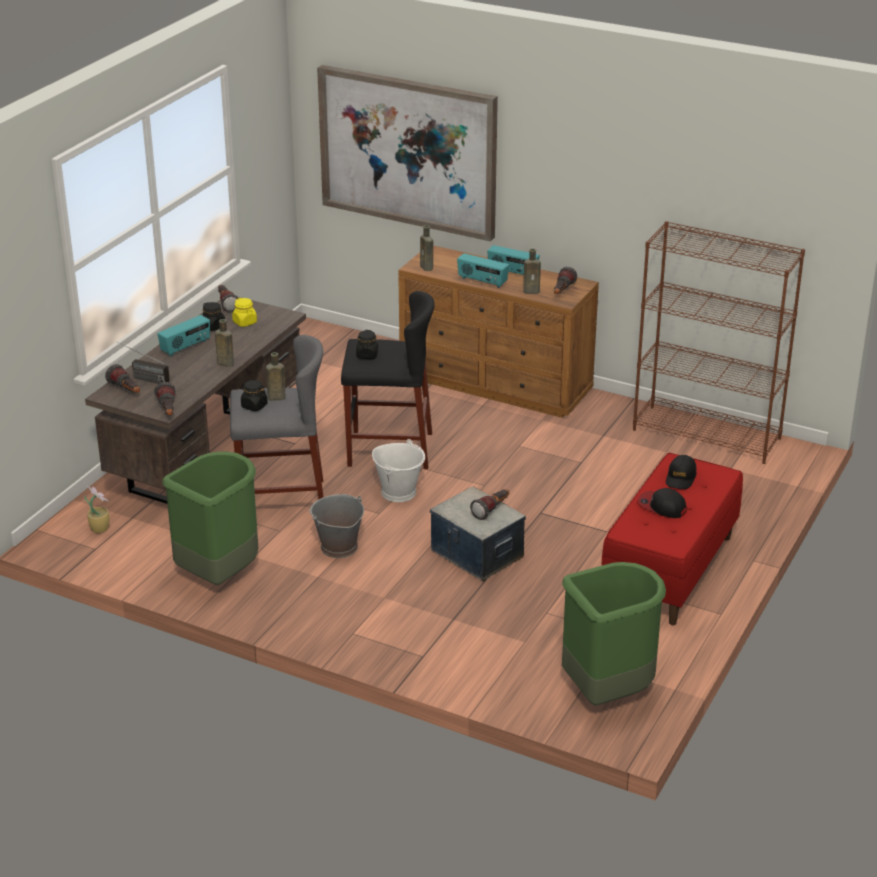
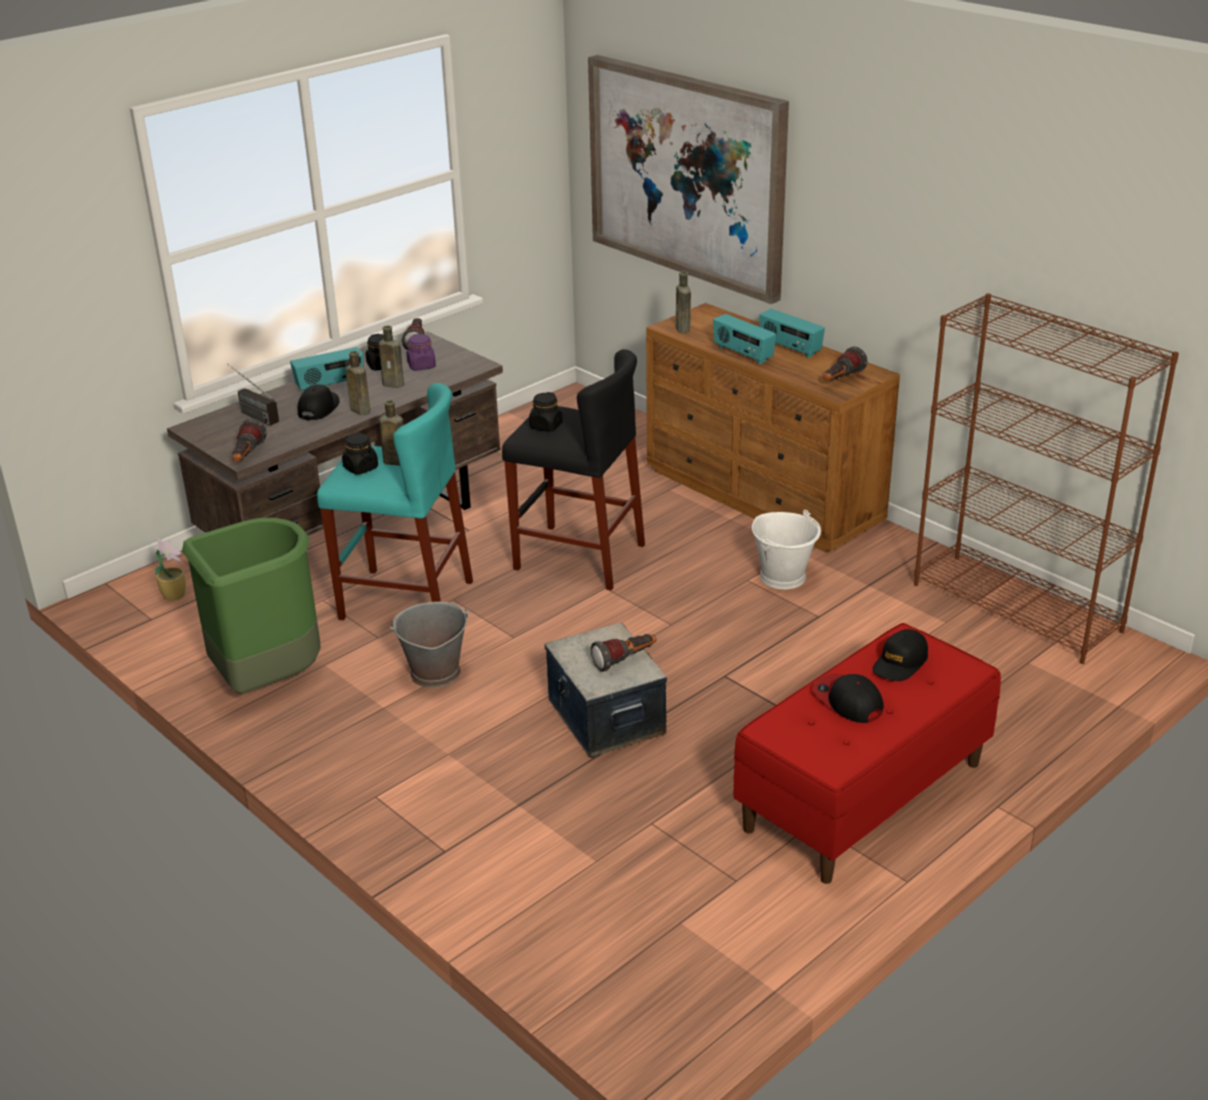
camera: 20 degrees right, 0 degrees up
(126, 391) = (220, 426): flashlight -> none
(192, 366) = (319, 408): none -> black cap
(245, 322) = (421, 366): yellow jar -> purple jar
(282, 501) = (406, 600): grey stool -> turquoise stool
(399, 492) = (556, 614): white bucket -> white bucket (783, 576)
(532, 291) = (801, 374): brown bottle -> brown bottle (394, 384)
(607, 692) = (670, 970): green trash can -> none

